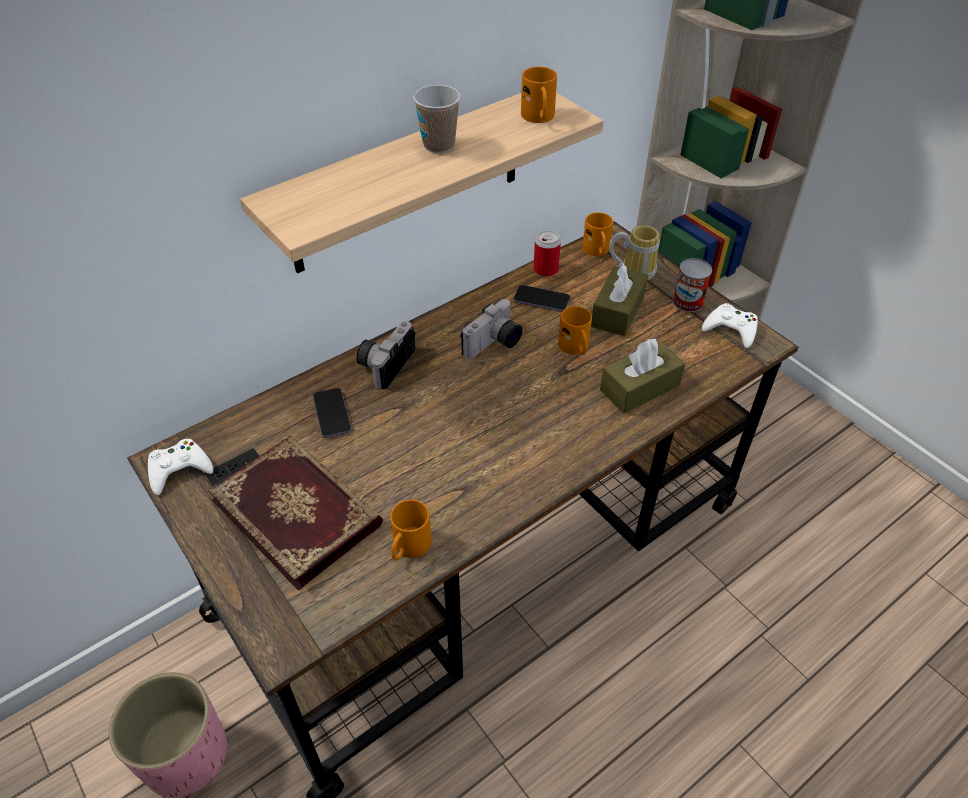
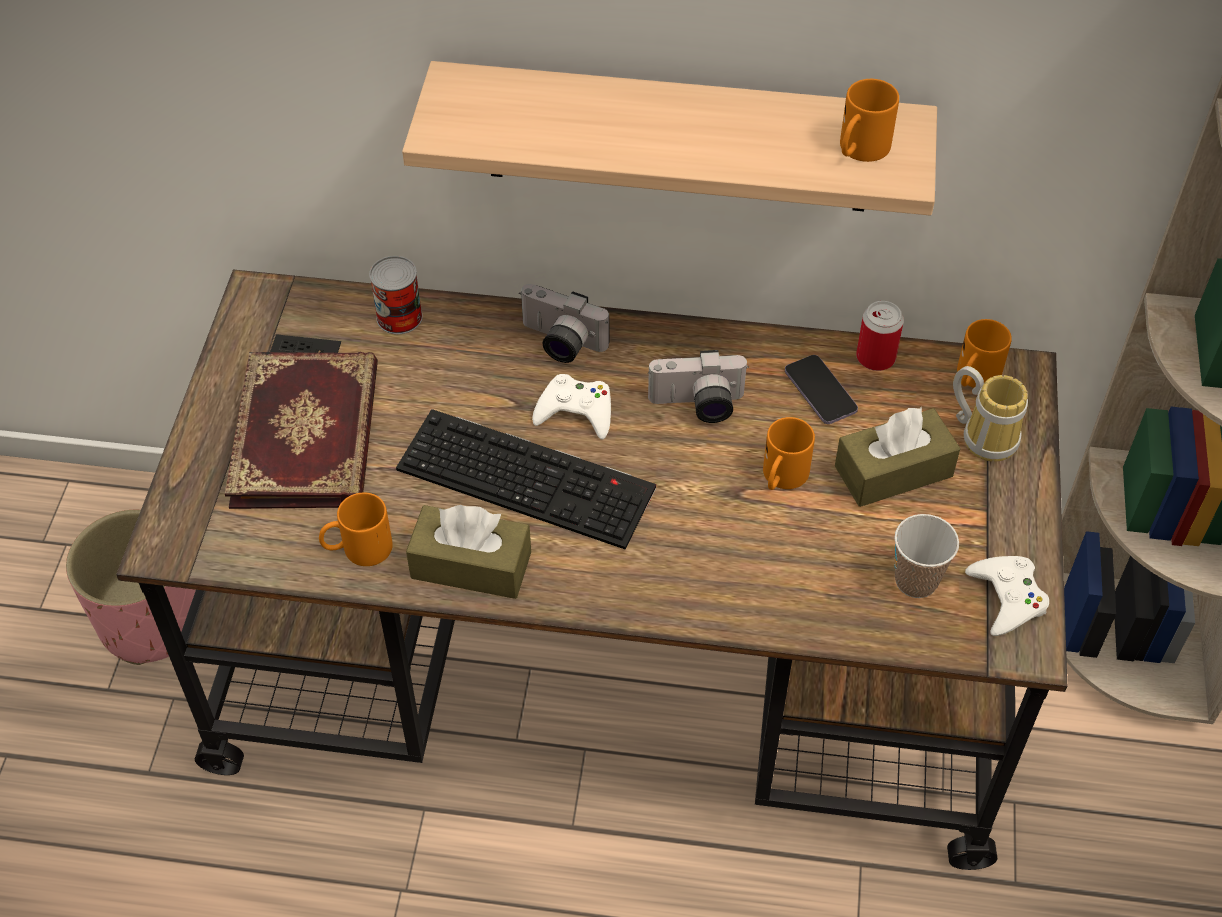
camera: 45 degrees right, 5 degrees up
(179, 469) = (259, 314): white game controller -> white game controller (576, 412)
(332, 414) = (446, 360): phone -> none
(385, 363) = (559, 343): camera -> camera turned 135 degrees counterclockwise
(439, 145) = (698, 117): cup -> cup (916, 581)
(455, 438) = (530, 477): none -> keyboard
(639, 387) = (793, 578): brown tissue box -> brown tissue box (471, 565)
(688, 302) = (1000, 524): can -> can (399, 317)

